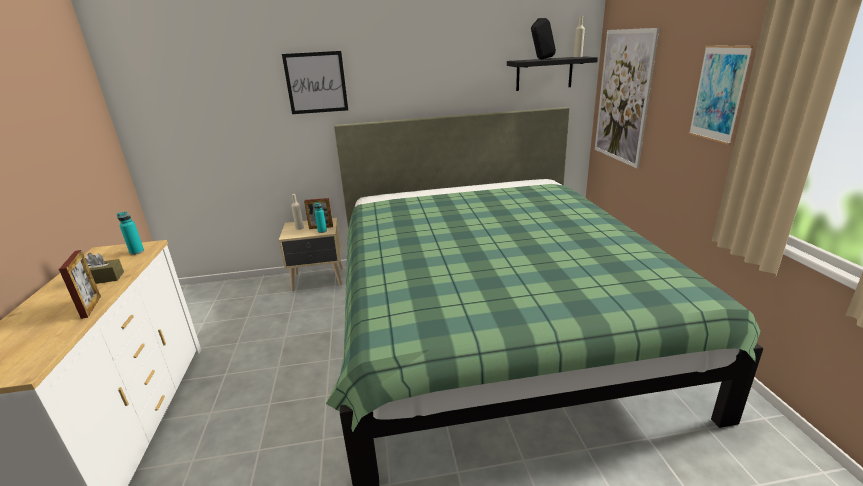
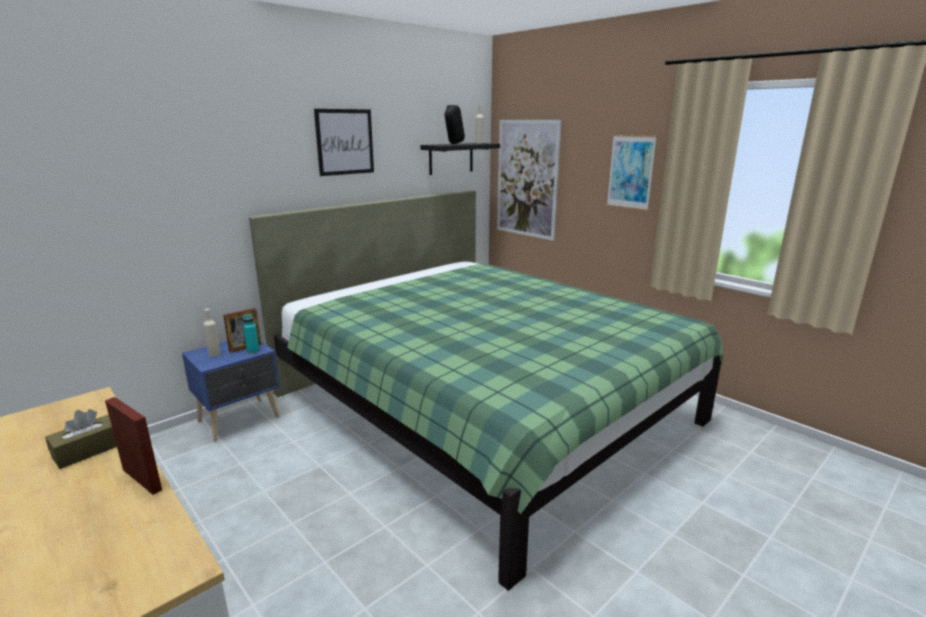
camera: 35 degrees left, 5 degrees down
(137, 252) = (85, 409): turquoise bottle -> none
(316, 83) = (224, 165): picture -> picture (345, 142)
(318, 280) = (240, 419): beige nightstand -> blue nightstand

